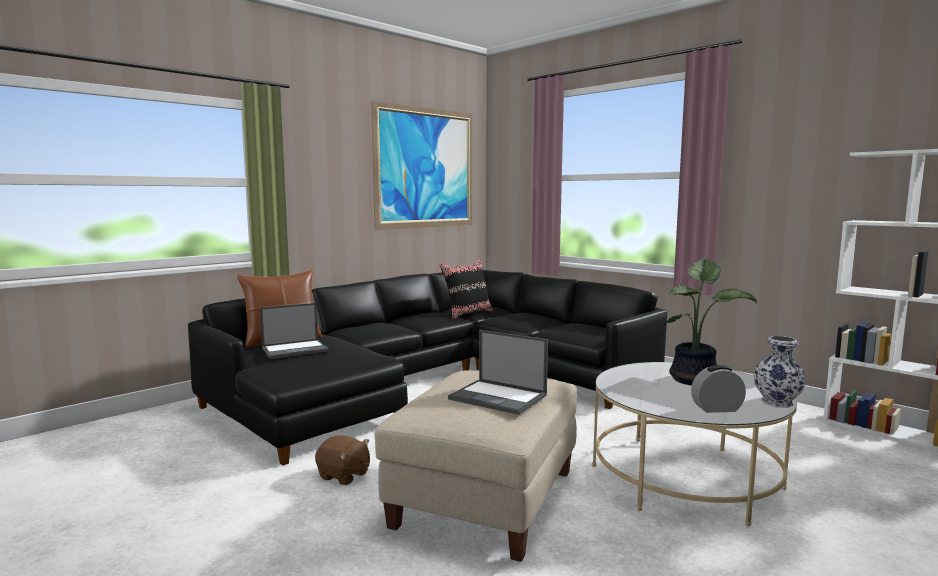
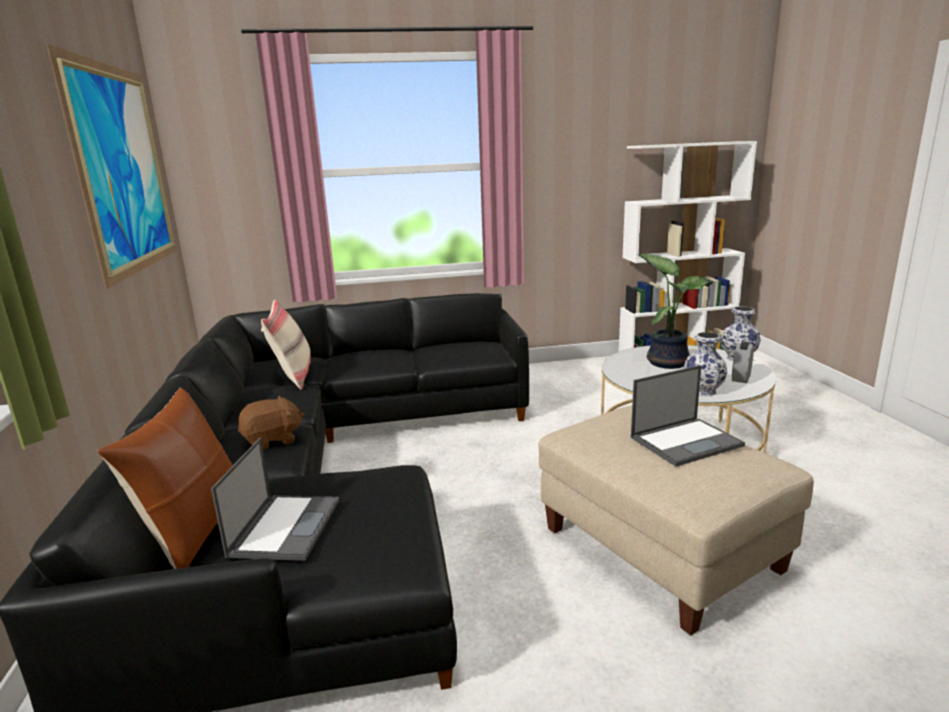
camera: 55 degrees left, 10 degrees up
(344, 475) = (532, 634): brown plush toy -> brown plush toy (273, 440)
(467, 313) = (293, 376): black pillow -> beige pillow
(645, 399) = (703, 391): none -> vase

